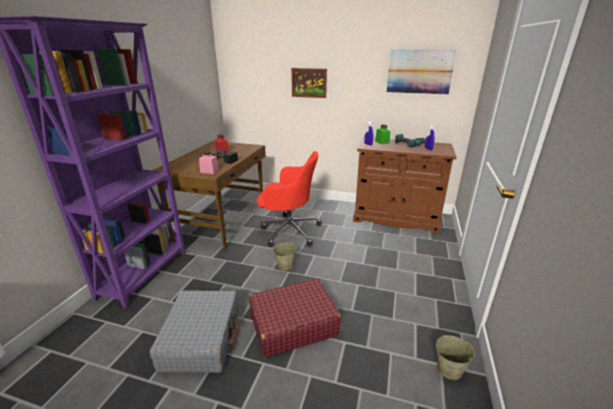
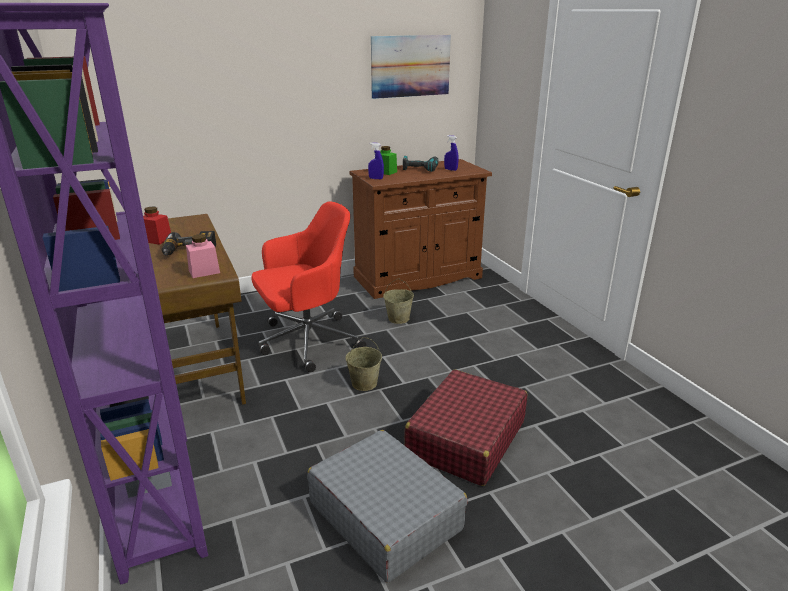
camera: 40 degrees left, 0 degrees up
(309, 83) = (250, 95): picture -> none
(450, 369) = (636, 396): beige bucket -> beige bucket (399, 318)

